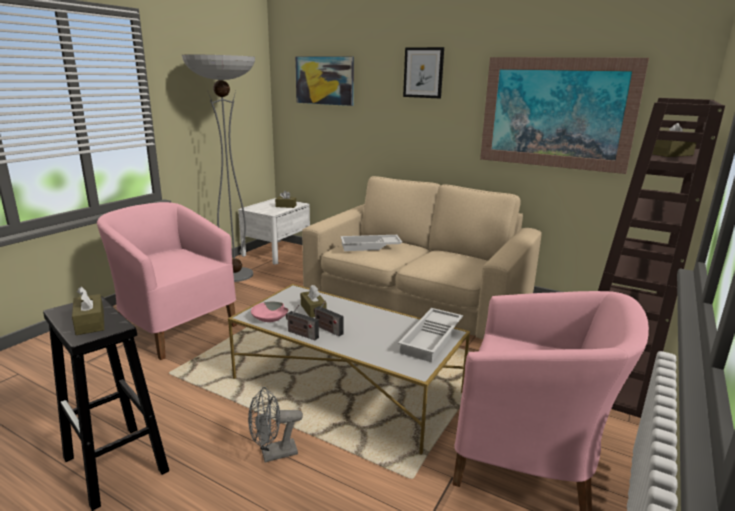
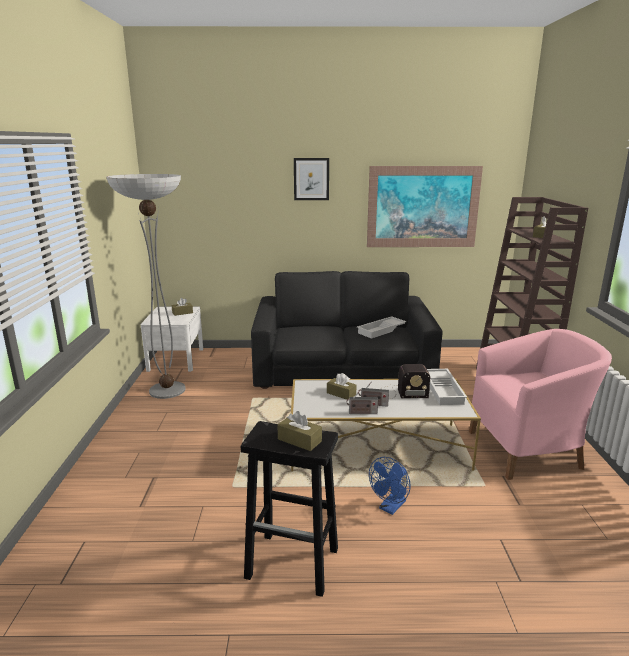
camera: 30 degrees left, 0 degrees up
(175, 327) = (180, 451): pink armchair -> none
(270, 317) = (320, 408): pink bowl -> none
(273, 454) = (390, 508): grey fan -> blue fan
(324, 80) = (209, 188): picture -> none
(370, 247) = (310, 334): white tray -> white tray (381, 330)
(378, 327) = (402, 393): none -> radio
(417, 296) = (342, 368): beige sofa -> black sofa

